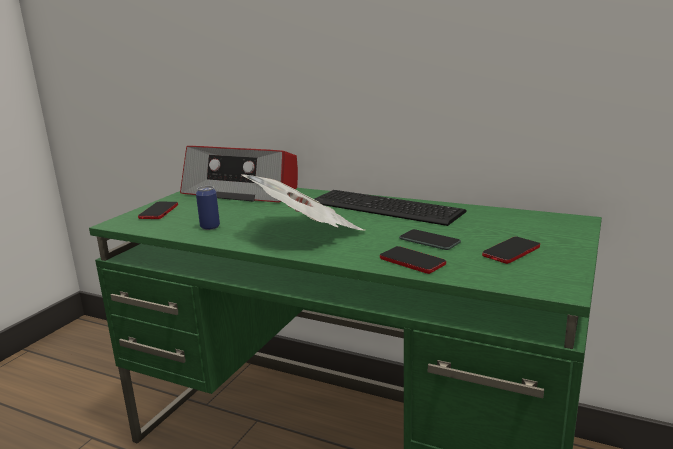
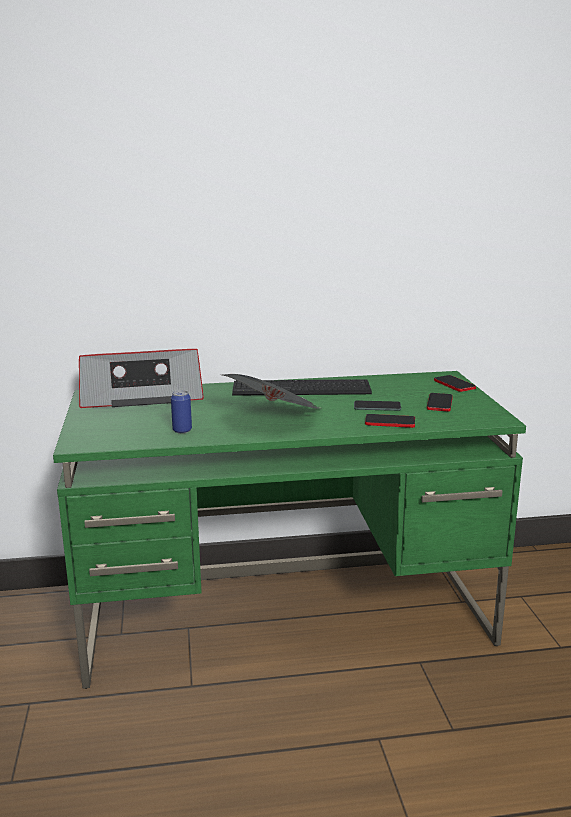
camera: 35 degrees left, 0 degrees up
(158, 211) = (96, 427): phone -> phone (454, 384)

